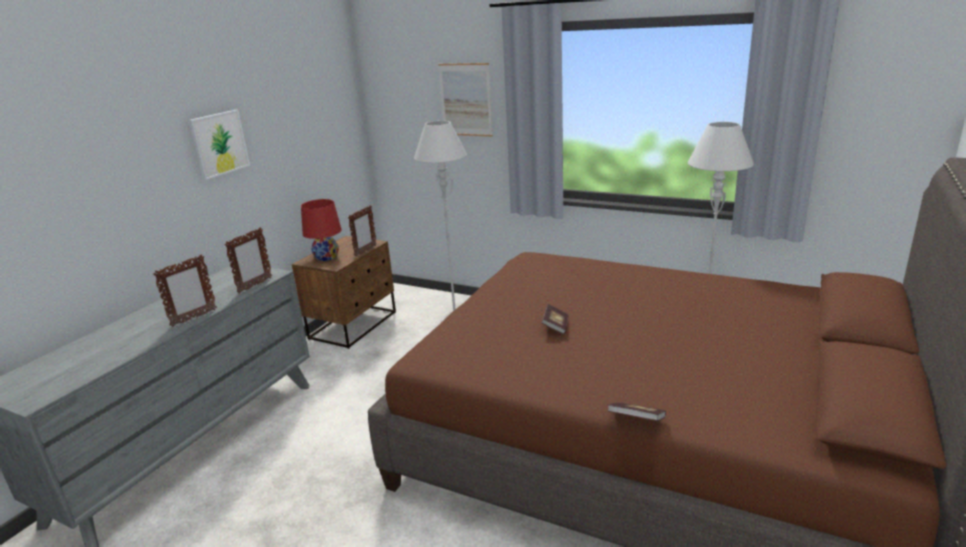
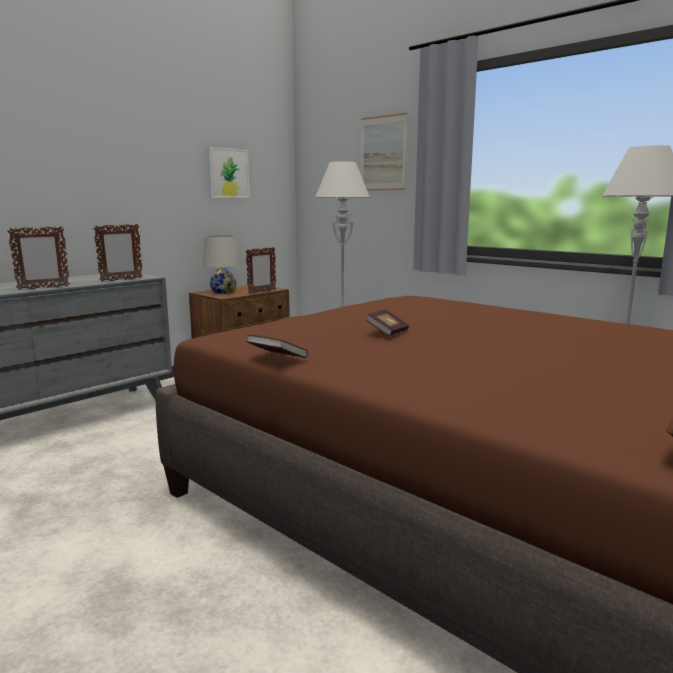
camera: 15 degrees right, 10 degrees down
(219, 143) = (130, 156): picture -> picture (228, 173)
(326, 257) = (223, 292): red table lamp -> white table lamp
(636, 420) = (411, 400): book -> book (277, 359)

